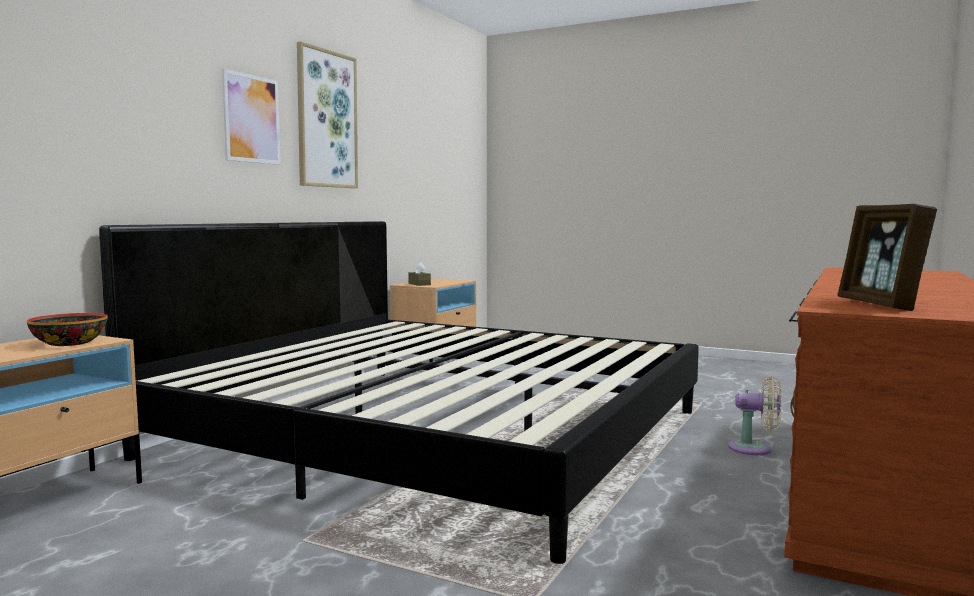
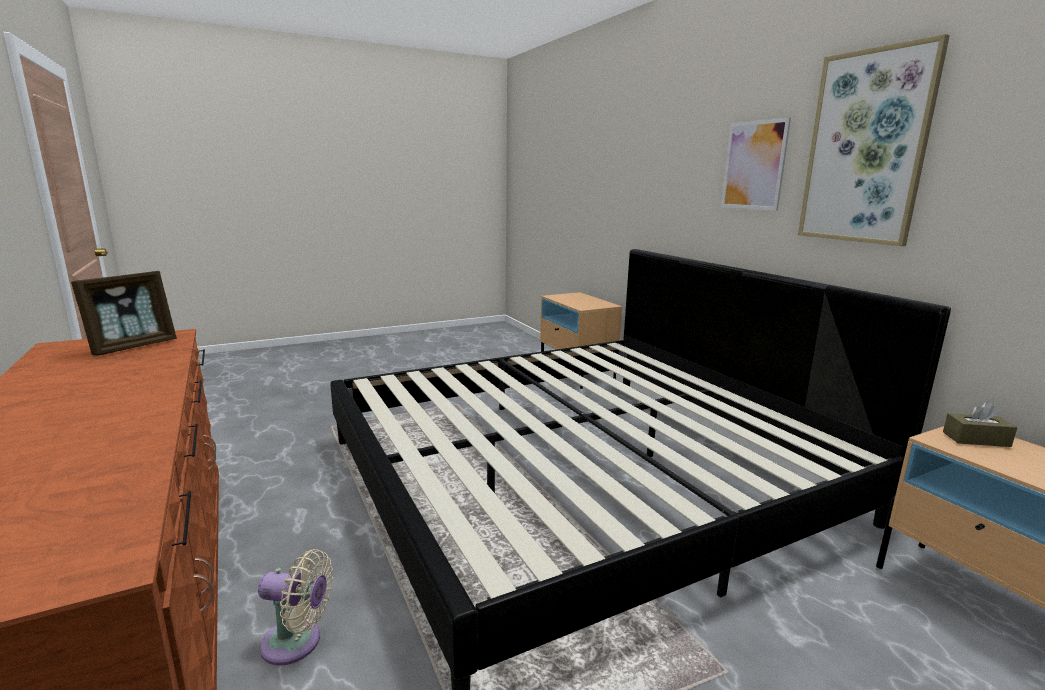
camera: 125 degrees right, 10 degrees up
(69, 343) = (581, 304): bowl -> none
(755, 449) = (297, 643): beige fan -> beige fan turned 135 degrees counterclockwise
(880, 305) = (134, 346): picture frame -> picture frame turned 90 degrees clockwise

